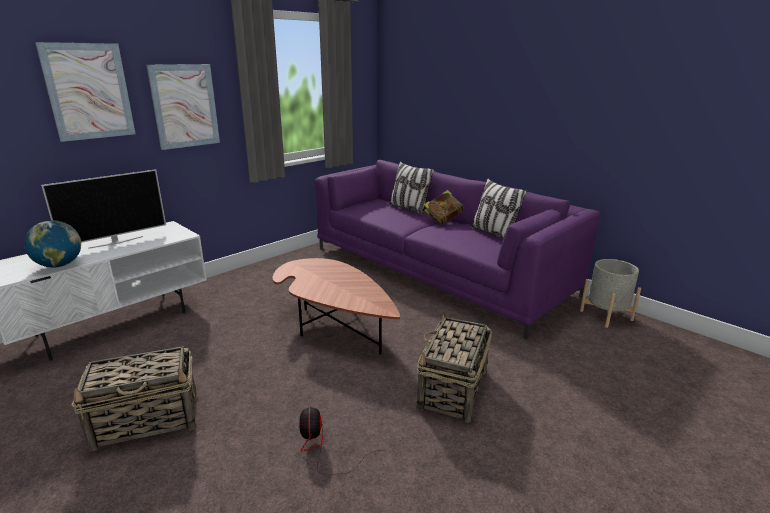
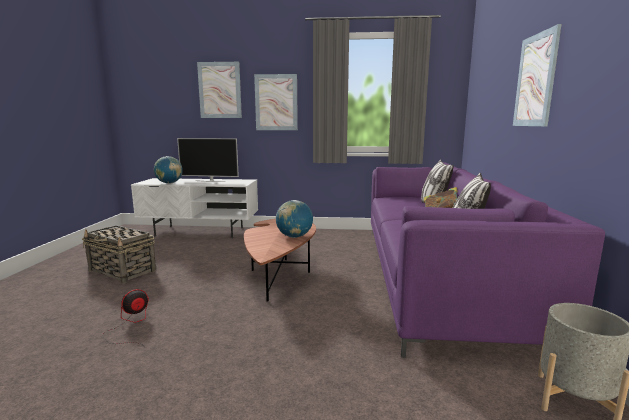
camera: 50 degrees right, 10 degrees down
(355, 280) = (294, 236): none -> globe
(452, 390) = (255, 347): basket -> none
(502, 96) = (535, 80): none -> picture

